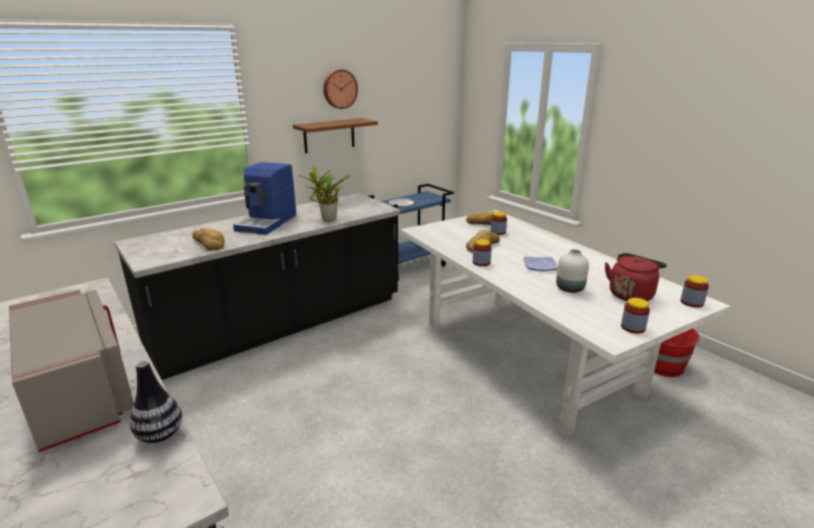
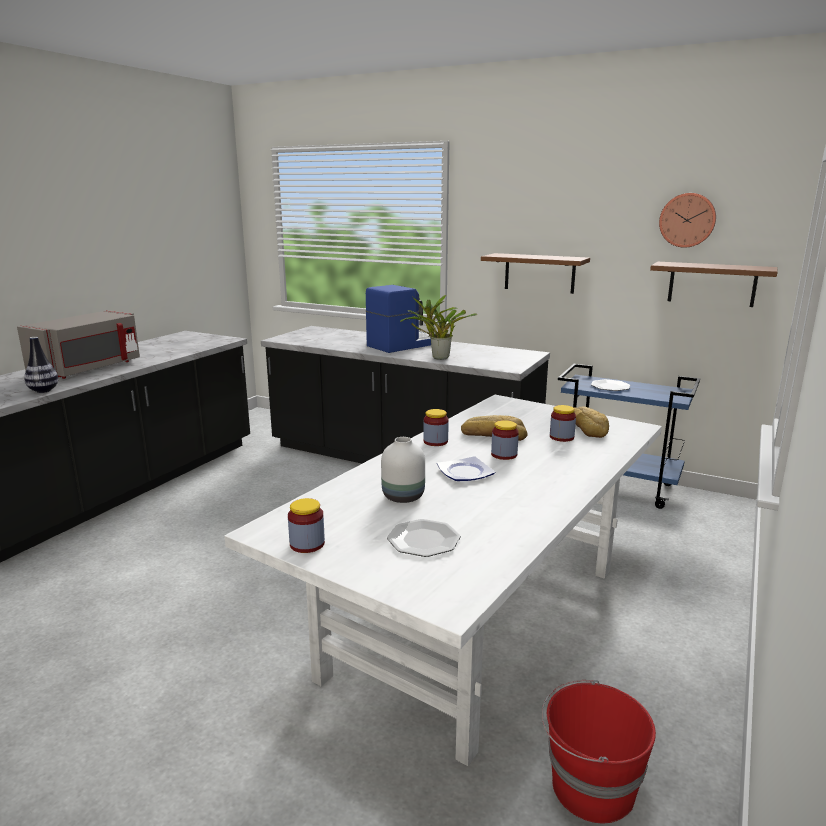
camera: 65 degrees right, 5 degrees down
(209, 243) = (332, 342): bread -> none
(268, 222) = (401, 345): coffee machine -> coffee machine turned 150 degrees clockwise
(339, 89) = (562, 216): wall clock -> wall clock (687, 220)
(426, 124) = (712, 284): none -> brown shelf
(631, 294) = (423, 540): red kettle -> plate
(691, 302) = (437, 593): jar -> jar (504, 455)

